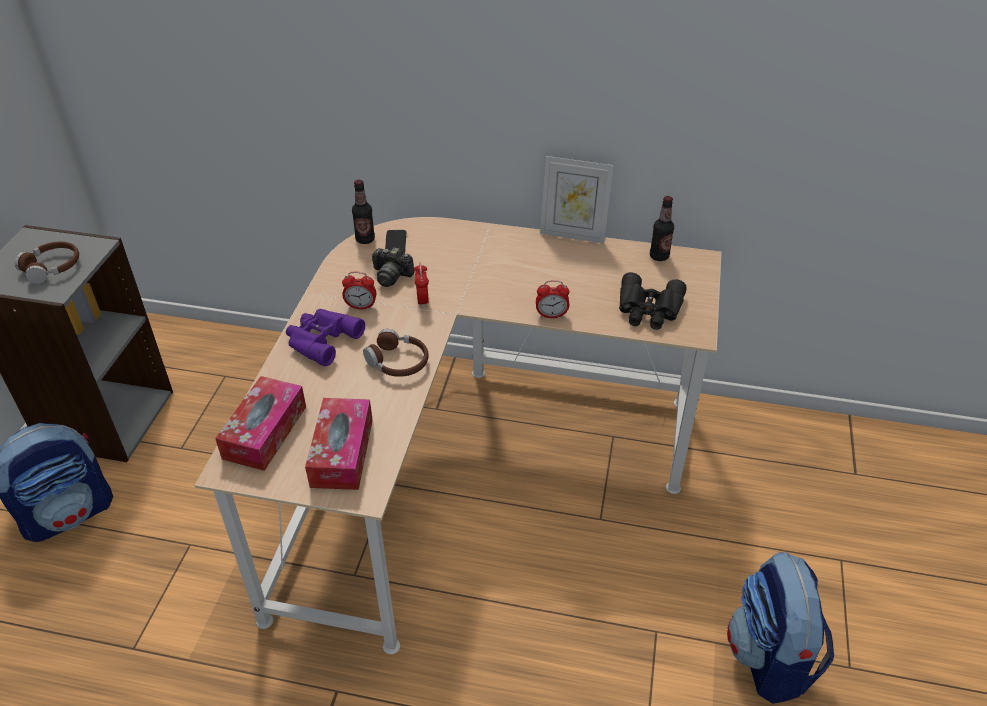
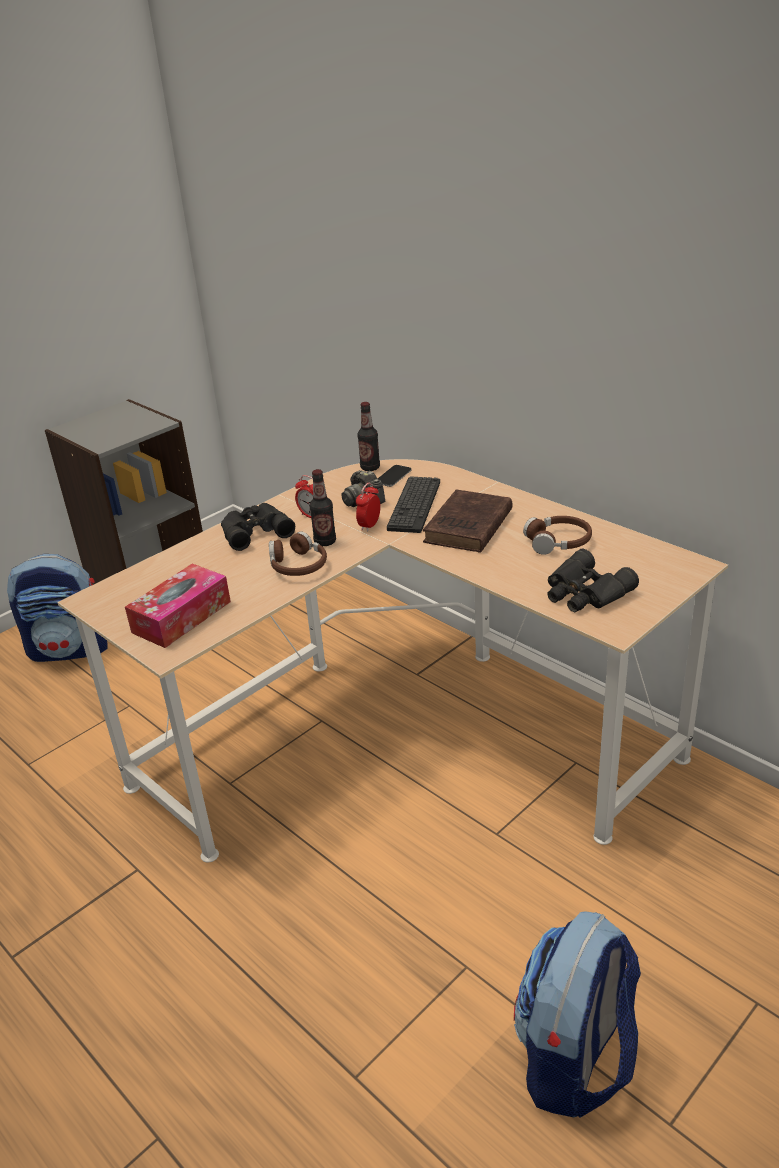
camera: 35 degrees right, 10 degrees down
(52, 267) = (116, 430): brown headphones -> brown headphones (558, 542)
(265, 432) = (142, 583): tissue box -> none
(321, 340) = (254, 531): purple binoculars -> black binoculars
(442, 268) = (414, 505): none -> keyboard
(507, 277) = (467, 528): none -> brown book
(551, 315) = (476, 570): alarm clock -> none
(573, 234) = (572, 509): picture frame -> none
(659, 256) = (647, 550): bottle -> bottle (325, 542)

